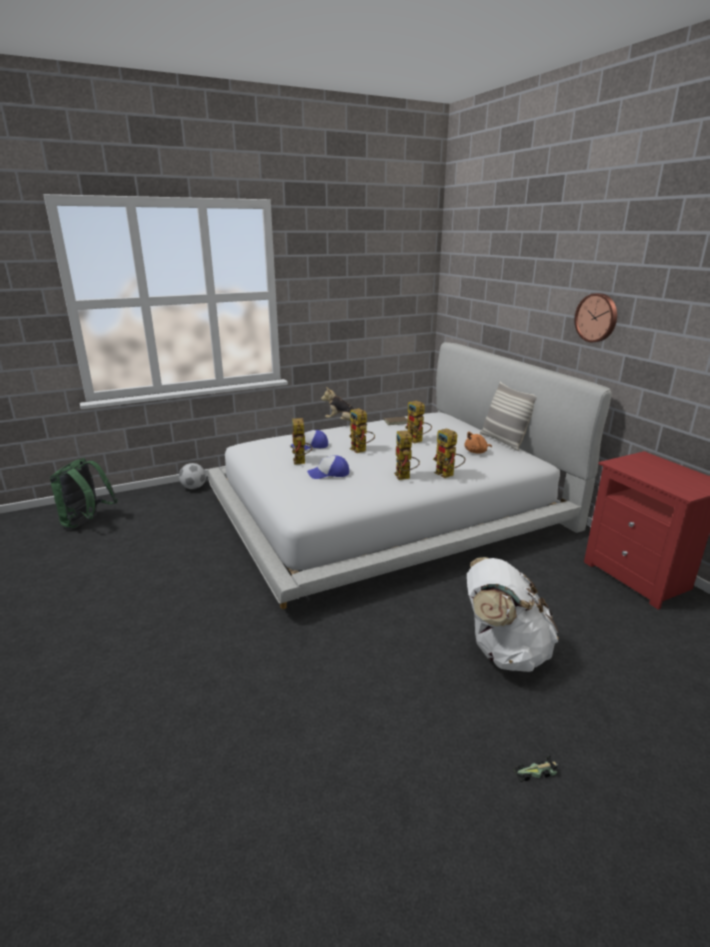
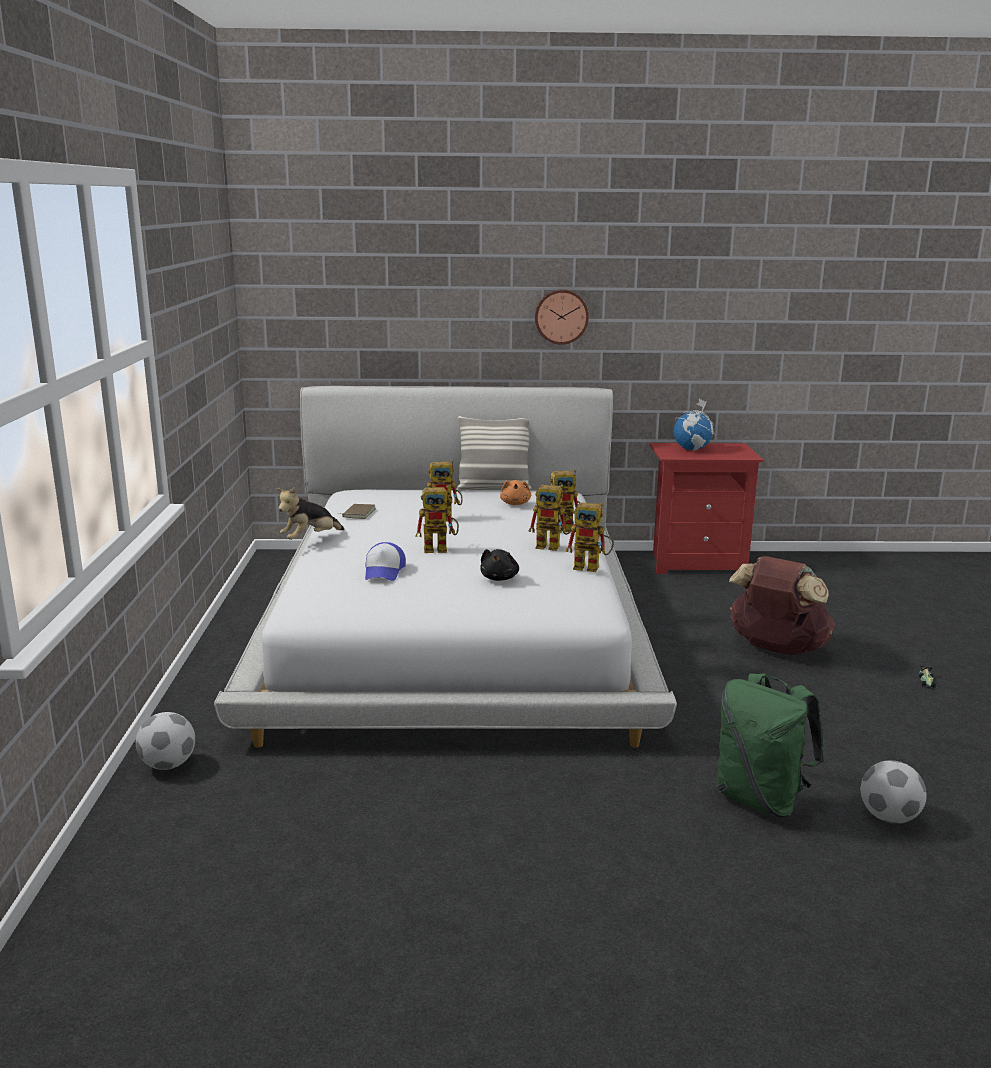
camera: 65 degrees left, 5 degrees down
(87, 523) = (173, 912): green backpack -> green backpack (760, 799)
(238, 756) = (889, 817): none -> football
(301, 462) = (439, 586): toy robot -> toy robot (592, 567)
(329, 474) = (499, 578): cap -> black plush toy
(503, 651) = (776, 649): white backpack -> brown backpack
(657, 468) = (692, 449): none -> globe

